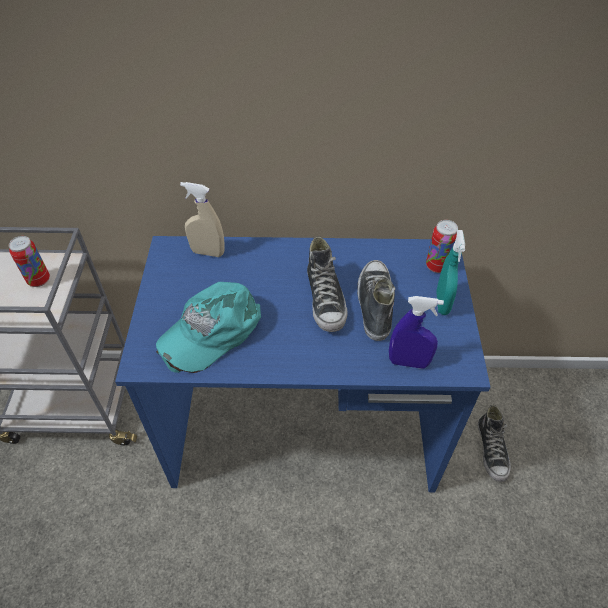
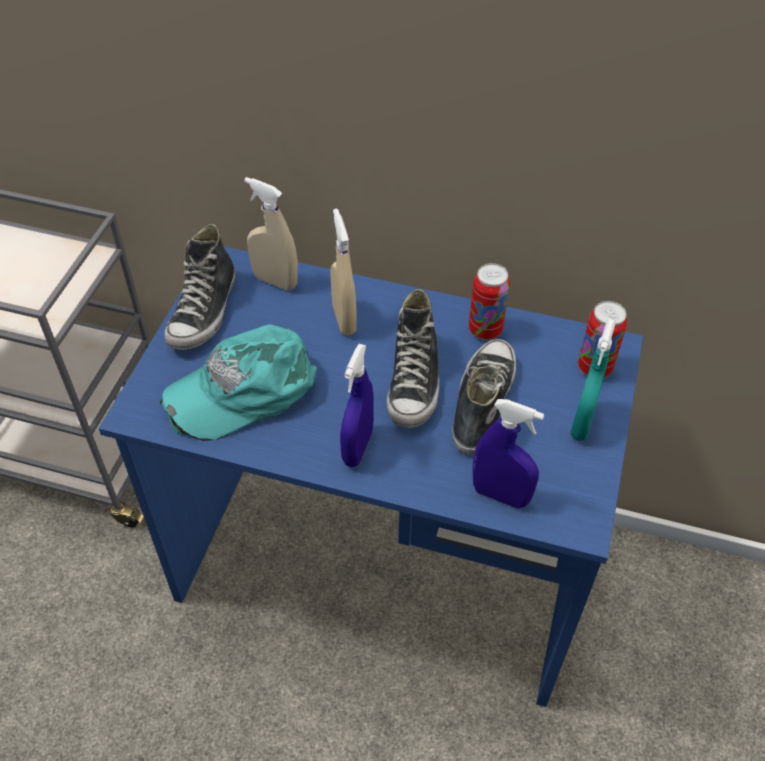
camera: 15 degrees right, 0 degrees up
(39, 280) = (49, 274): can -> can (485, 330)
(264, 268) = (344, 319): none -> beige spray bottle
(303, 352) = (357, 447): none -> blue spray bottle
(492, 450) = (654, 669): shoe -> shoe (204, 312)

